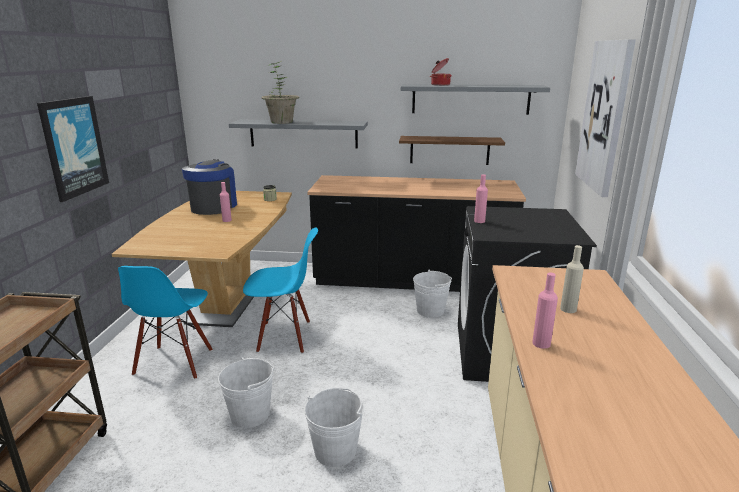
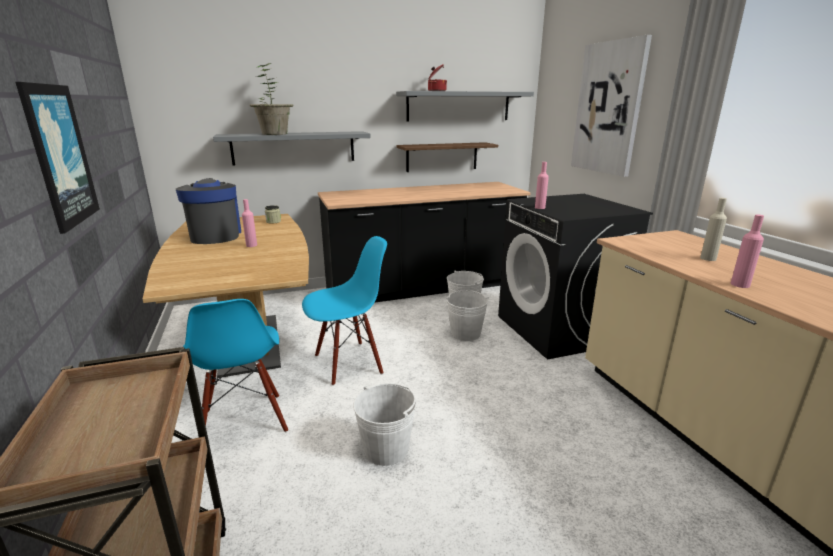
camera: 25 degrees left, 0 degrees up
(335, 450) = (504, 455): white bucket -> white bucket (465, 333)

